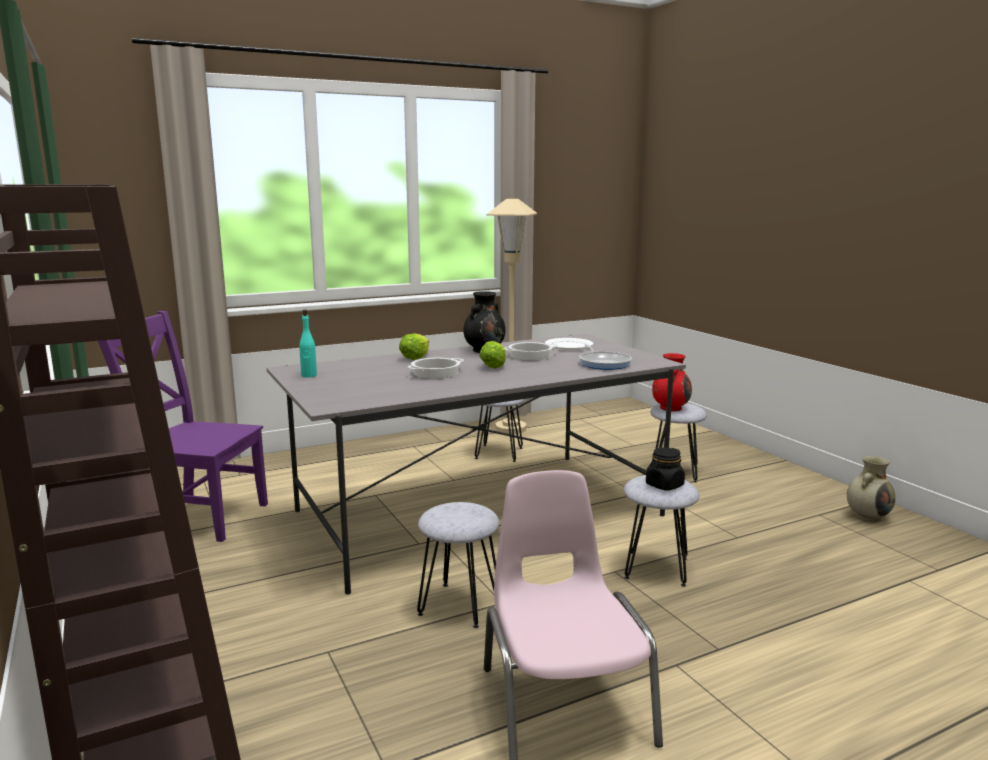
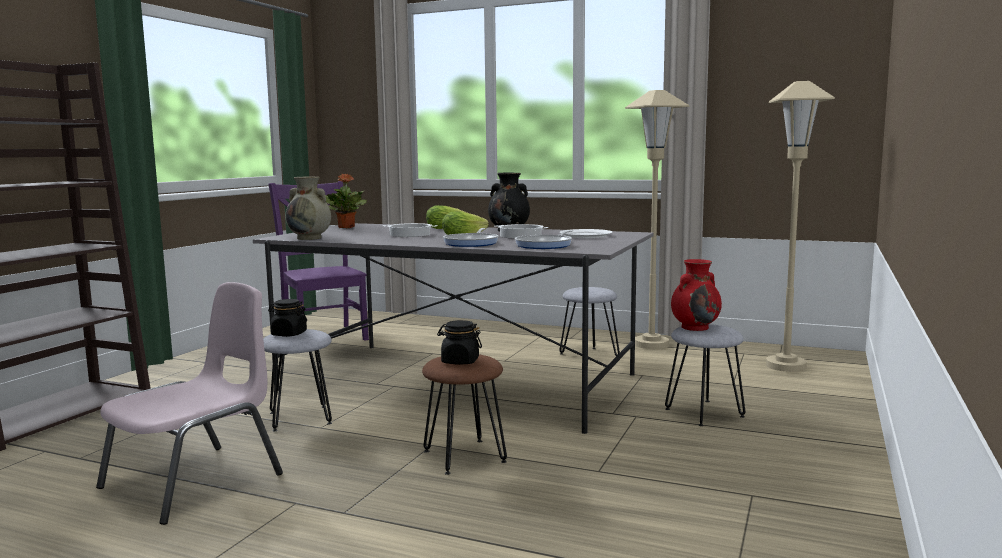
camera: 50 degrees right, 5 degrees down
(309, 375) = (346, 227): turquoise bottle -> potted plant
(453, 516) = (288, 334): none -> black jar
(545, 372) = (472, 243): none -> frying pan
(623, 421) = (786, 366): none -> beige floor lamp
(656, 568) = (463, 456): grey stool -> brown stool
(868, 516) = (814, 522): beige vase -> beige vase (310, 238)

